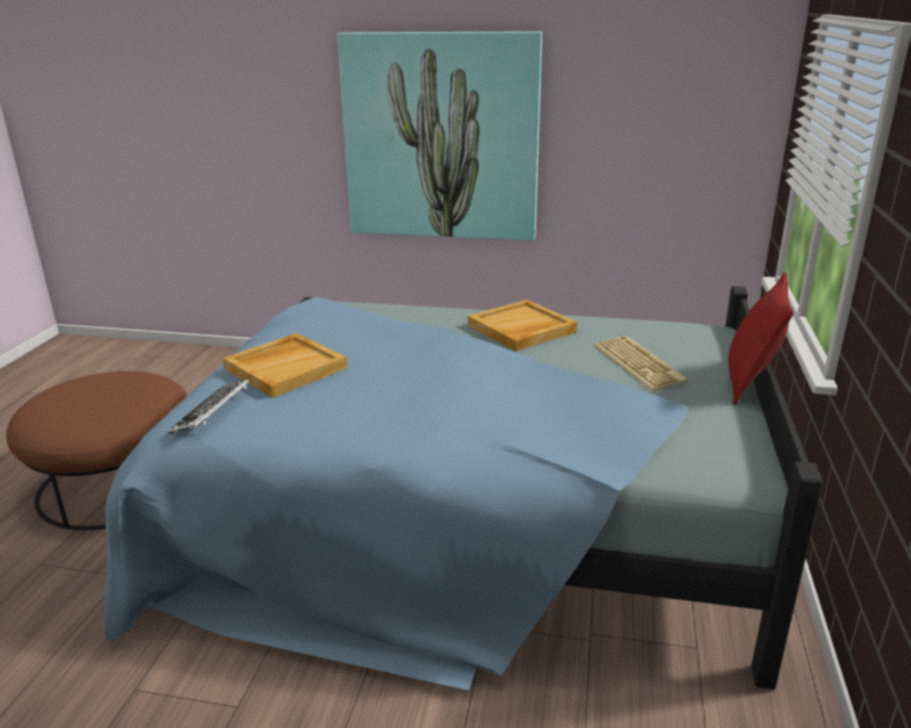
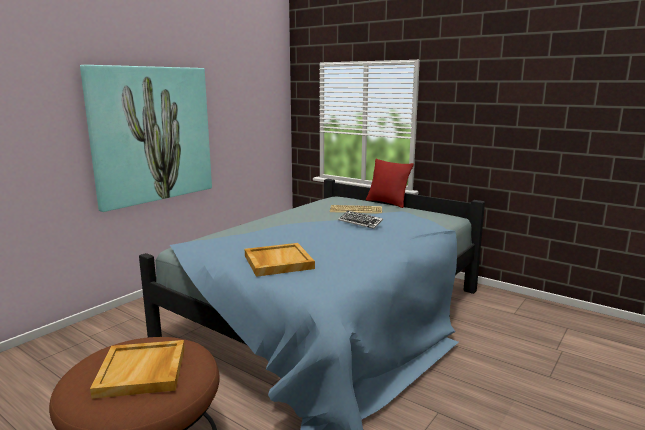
camera: 65 degrees left, 10 degrees down
(212, 412) = (316, 284): keyboard -> keyboard (360, 222)
(521, 329) = (293, 218): beige tray -> beige tray (142, 371)

